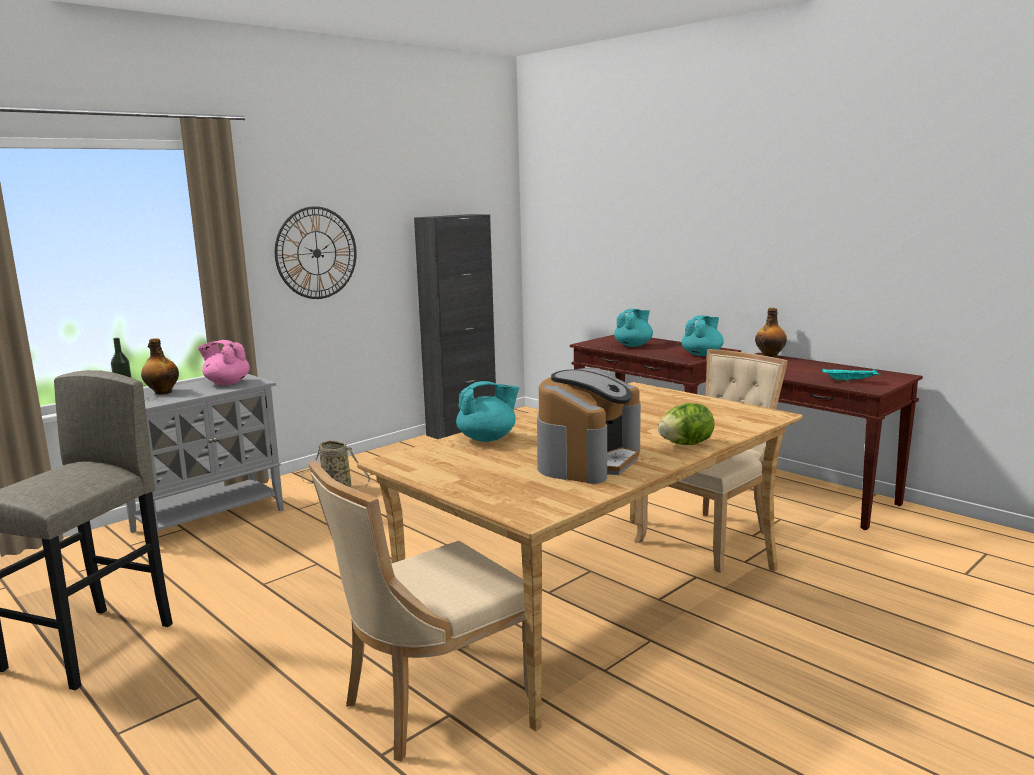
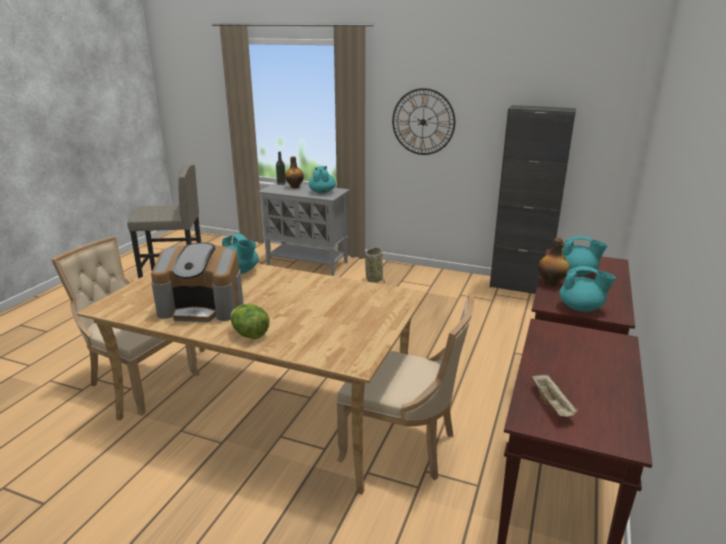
camera: 65 degrees right, 10 degrees up
(227, 383) = (322, 192): pink teapot -> turquoise teapot
(770, 356) = (625, 345): bottle -> bottle (551, 283)
(850, 381) = (552, 404): turquoise tray -> beige tray

